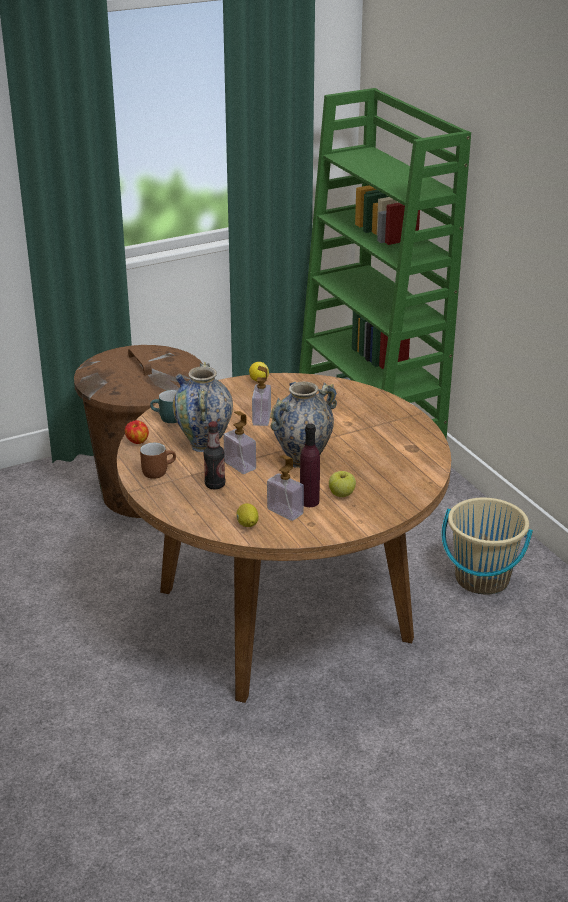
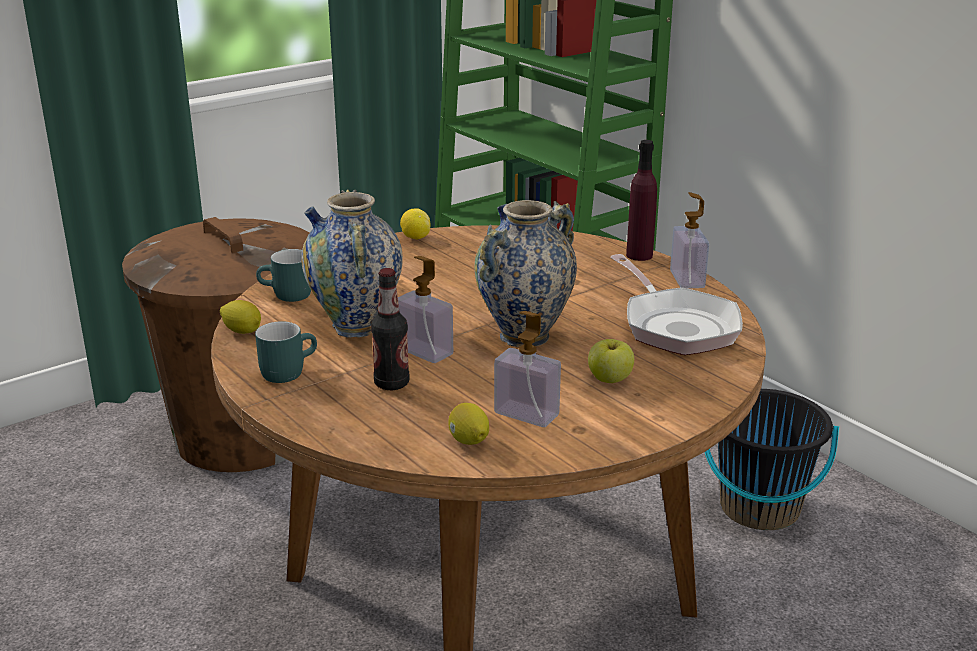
camera: 10 degrees left, 5 degrees down
(137, 442) = (242, 331): apple -> lemon
(157, 471) = (287, 371): brown mug -> turquoise mug
(261, 418) = (437, 284): soap dispenser -> soap dispenser (687, 279)
(309, 501) = (561, 395): purple bottle -> purple bottle (639, 255)
(398, 462) = (676, 325): none -> frying pan
(482, 579) = (759, 508): beige bucket -> black bucket

